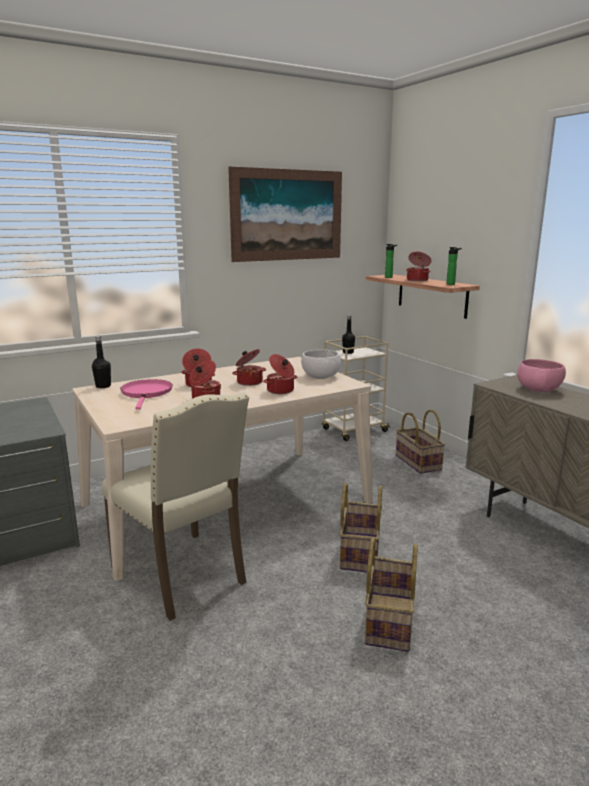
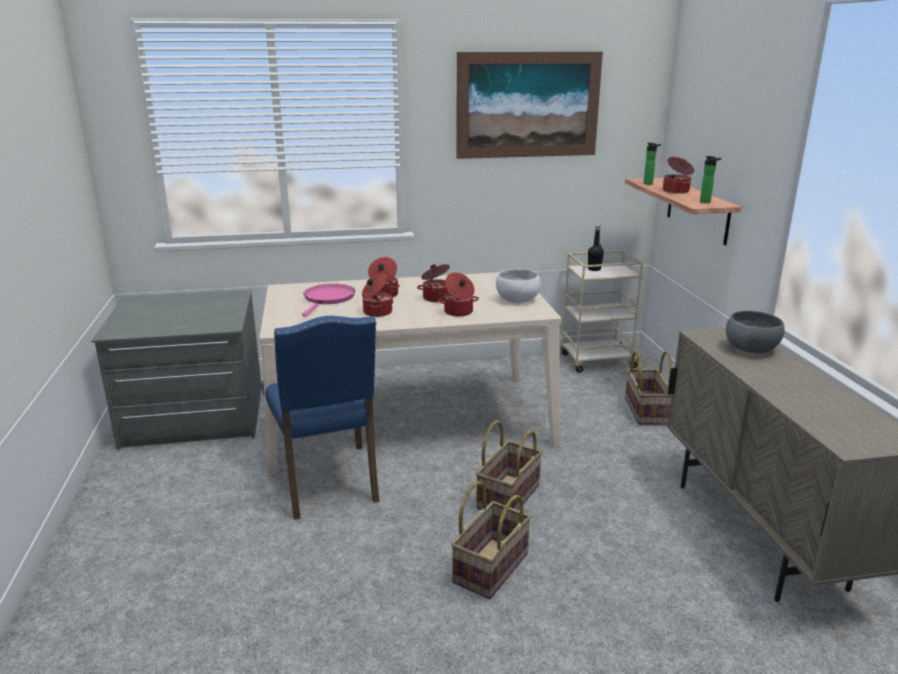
camera: 20 degrees right, 5 degrees up
(103, 386) = (296, 286): black bottle -> none
(182, 575) = (327, 482): beige chair -> blue chair
(538, 389) = (750, 349): pink bowl -> grey bowl

